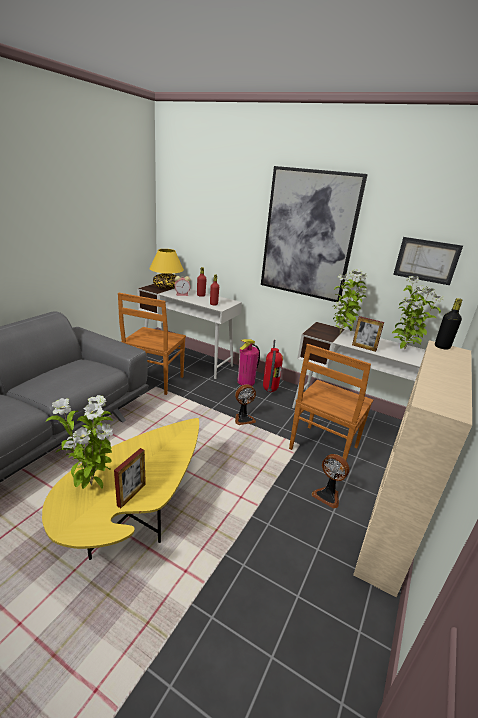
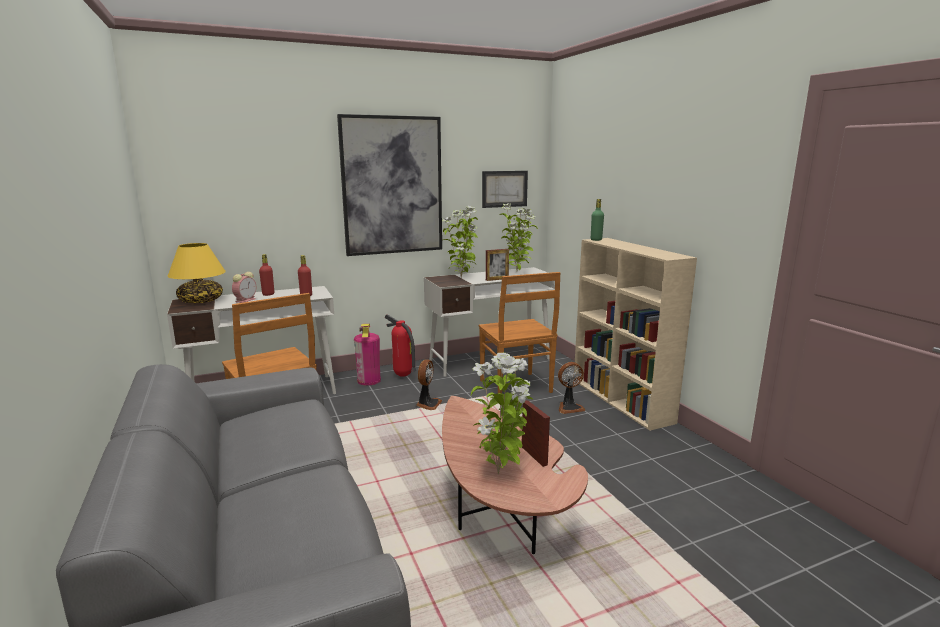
camera: 50 degrees left, 10 degrees down
(134, 516) = (499, 510): yellow coffee table -> brown coffee table
(442, 347) = (596, 240): black bottle -> green bottle

